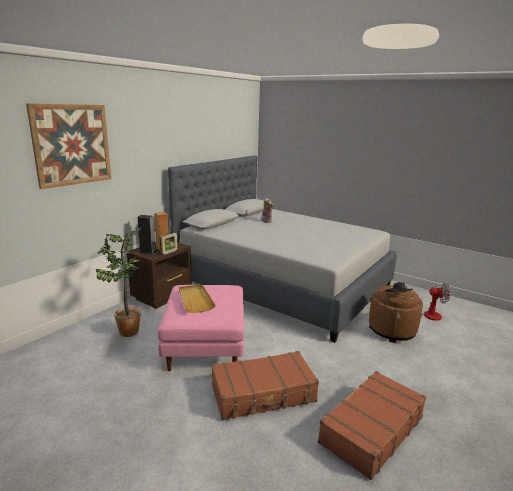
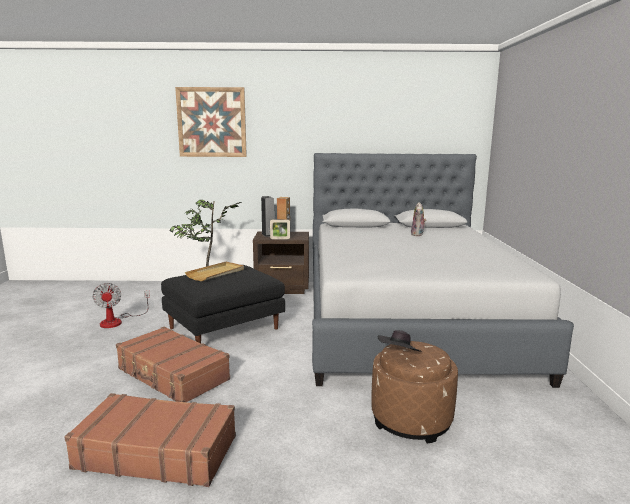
camera: 55 degrees right, 5 degrees down
(205, 345) = (225, 328): pink ottoman -> black ottoman
(427, 313) = (529, 442): fan -> fan (117, 321)

